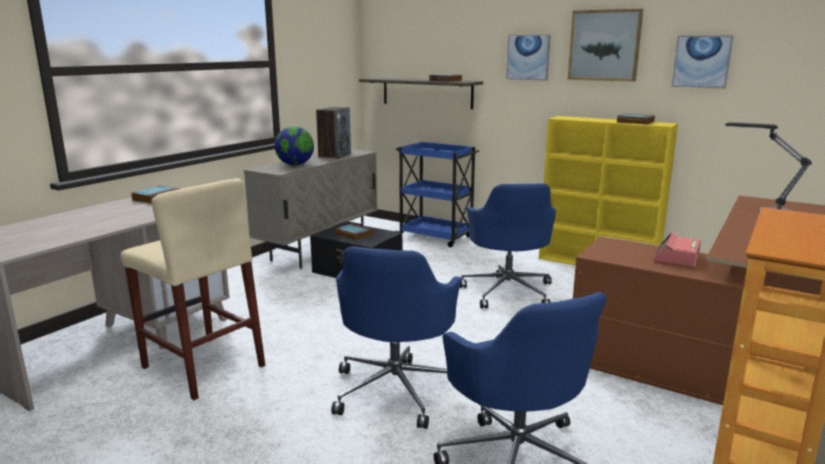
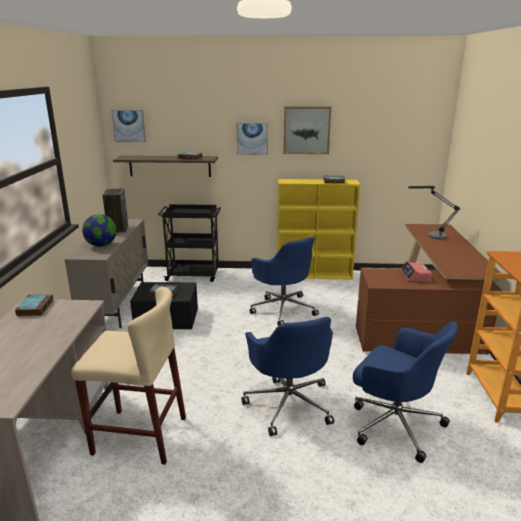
camera: 30 degrees left, 5 degrees up
(436, 237) = (194, 275): blue cart -> black cart
(701, 61) = (368, 140): picture -> picture (129, 125)

